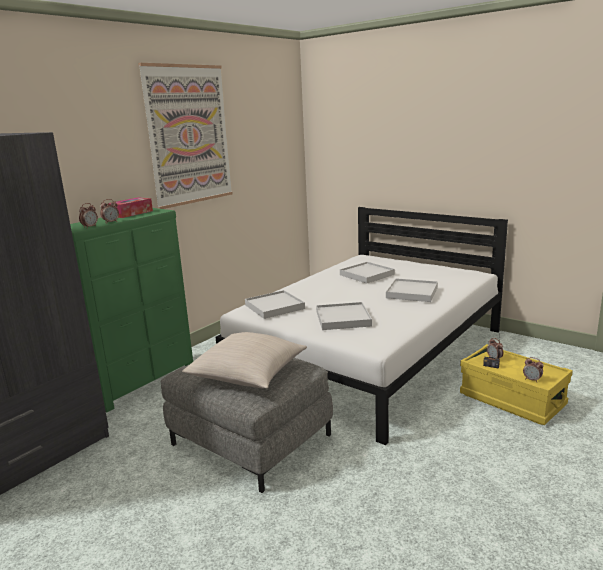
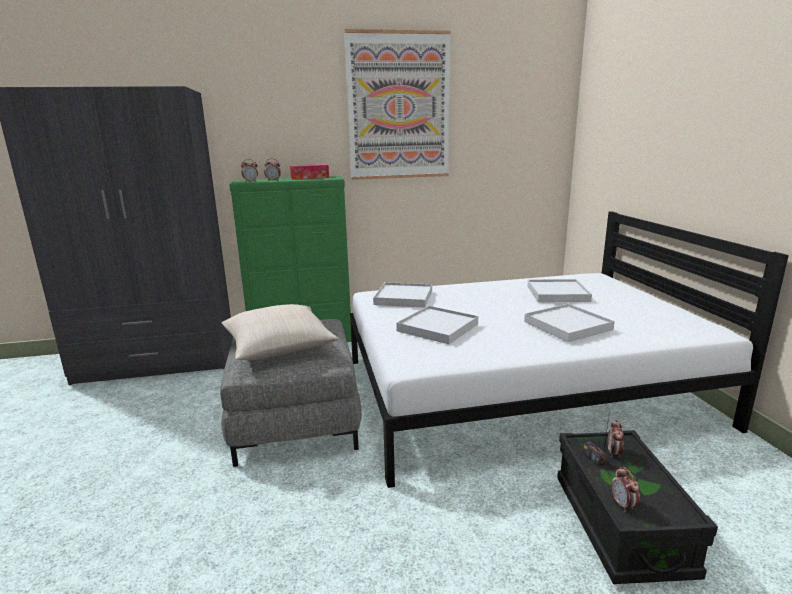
camera: 40 degrees right, 0 degrees up
(512, 400) = (620, 525): yellow storage box -> black storage box

